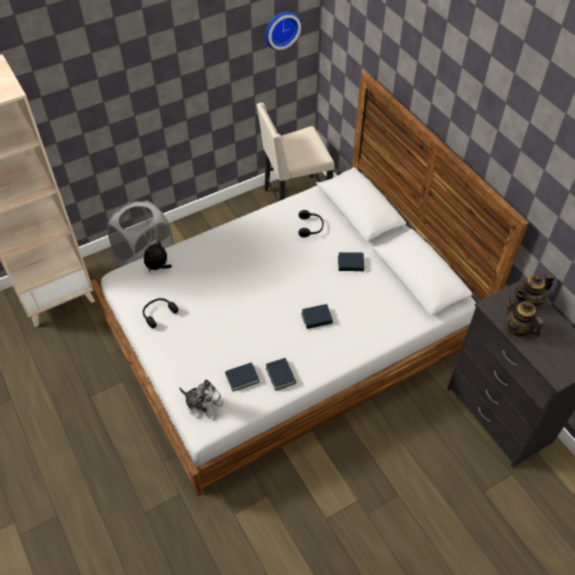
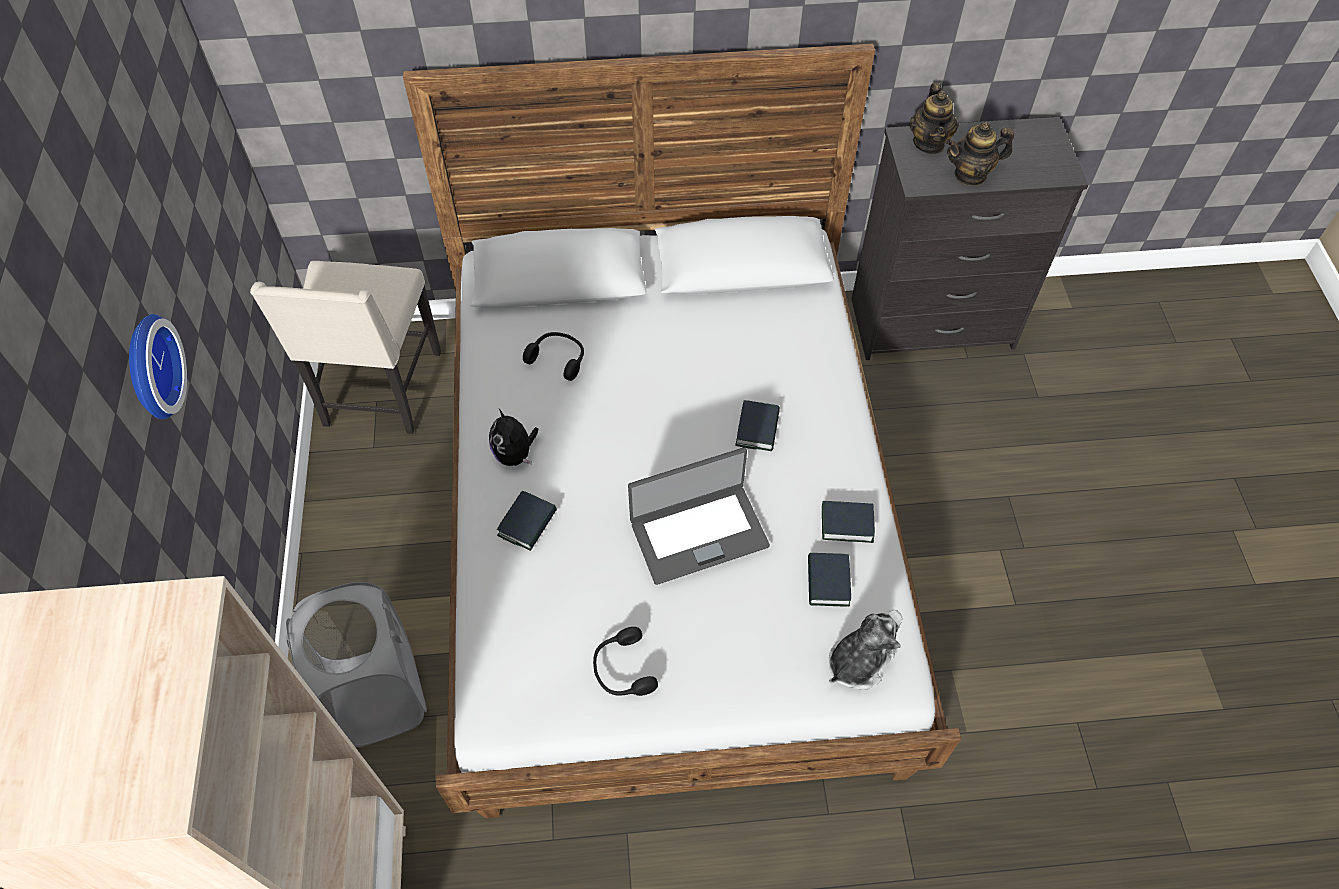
camera: 65 degrees left, 5 degrees up
(158, 267) = (506, 632): plush toy -> plush toy (515, 454)
(242, 316) = (698, 533): none -> laptop
(281, 28) = (196, 126): wall clock -> wall clock (148, 367)
(350, 264) = (670, 338): book -> book (527, 524)

